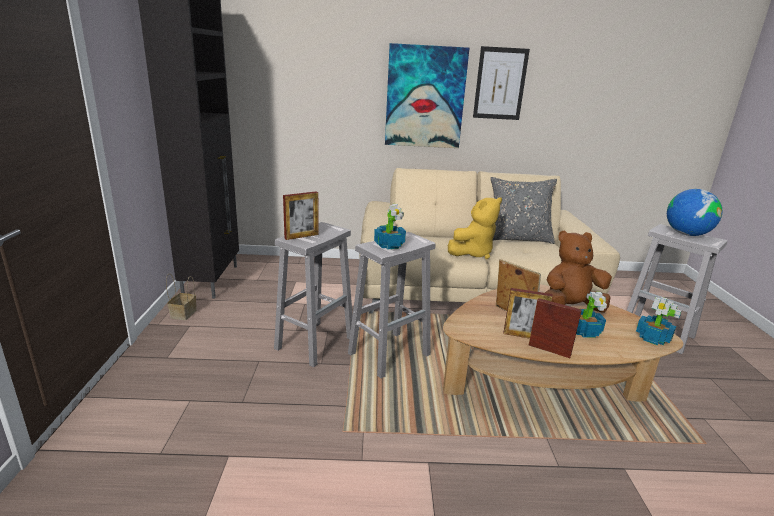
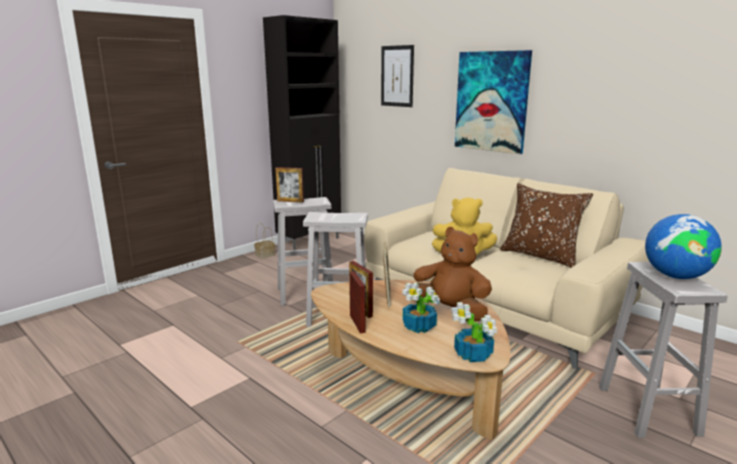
camera: 45 degrees right, 5 degrees down
(389, 245) = (329, 216): potted plant -> none
(500, 84) = (565, 86): picture -> picture (397, 76)
(517, 238) = (540, 256): grey pillow -> brown pillow

